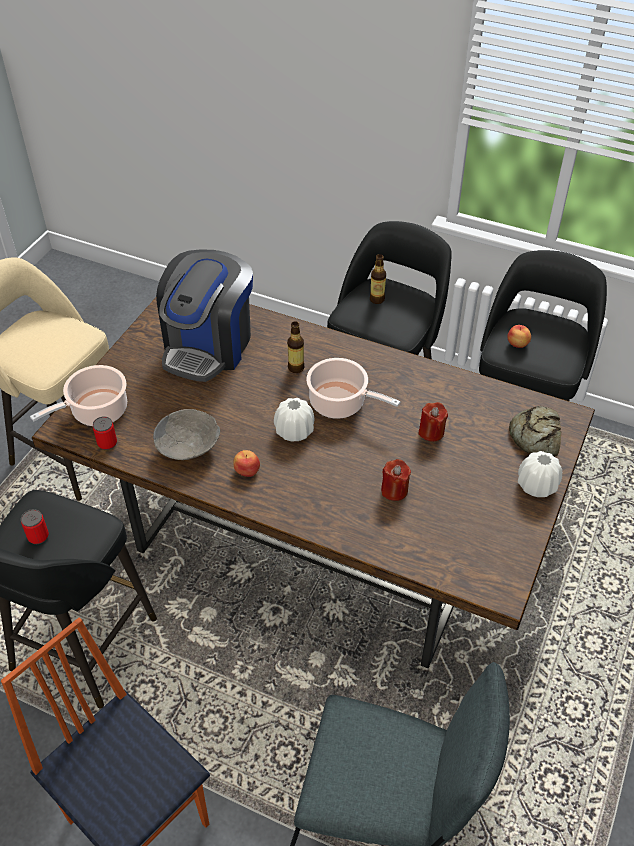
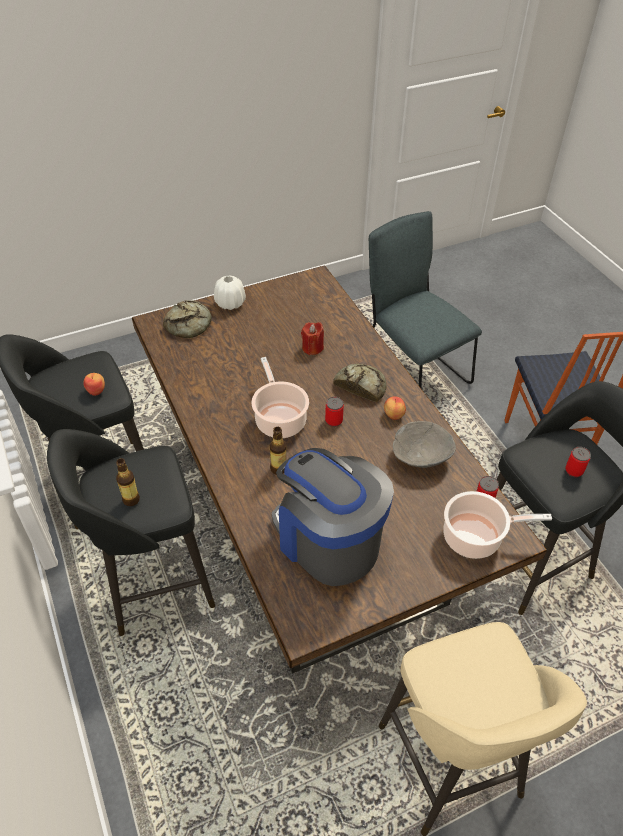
camera: 140 degrees left, 0 degrees up
(208, 346) = (328, 540): coffee machine -> coffee machine turned 105 degrees counterclockwise
(294, 431) = (333, 420): white vase -> can
(305, 481) = (361, 385): none -> bread
(431, 432) = (246, 364): red candle -> none

